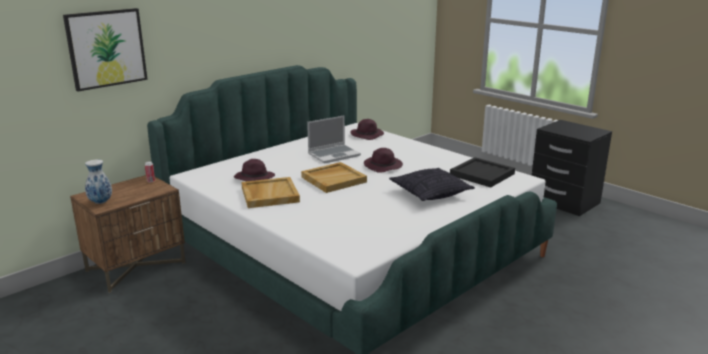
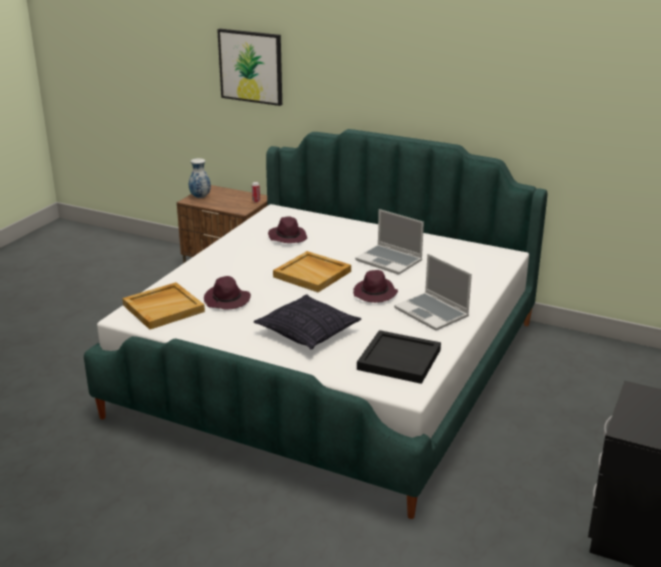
camera: 70 degrees right, 5 degrees up
(269, 195) = (251, 253): beige tray -> beige tray (164, 308)
(367, 135) = (481, 267): purple hat -> purple hat (227, 300)
(423, 156) = (432, 313): none -> laptop

